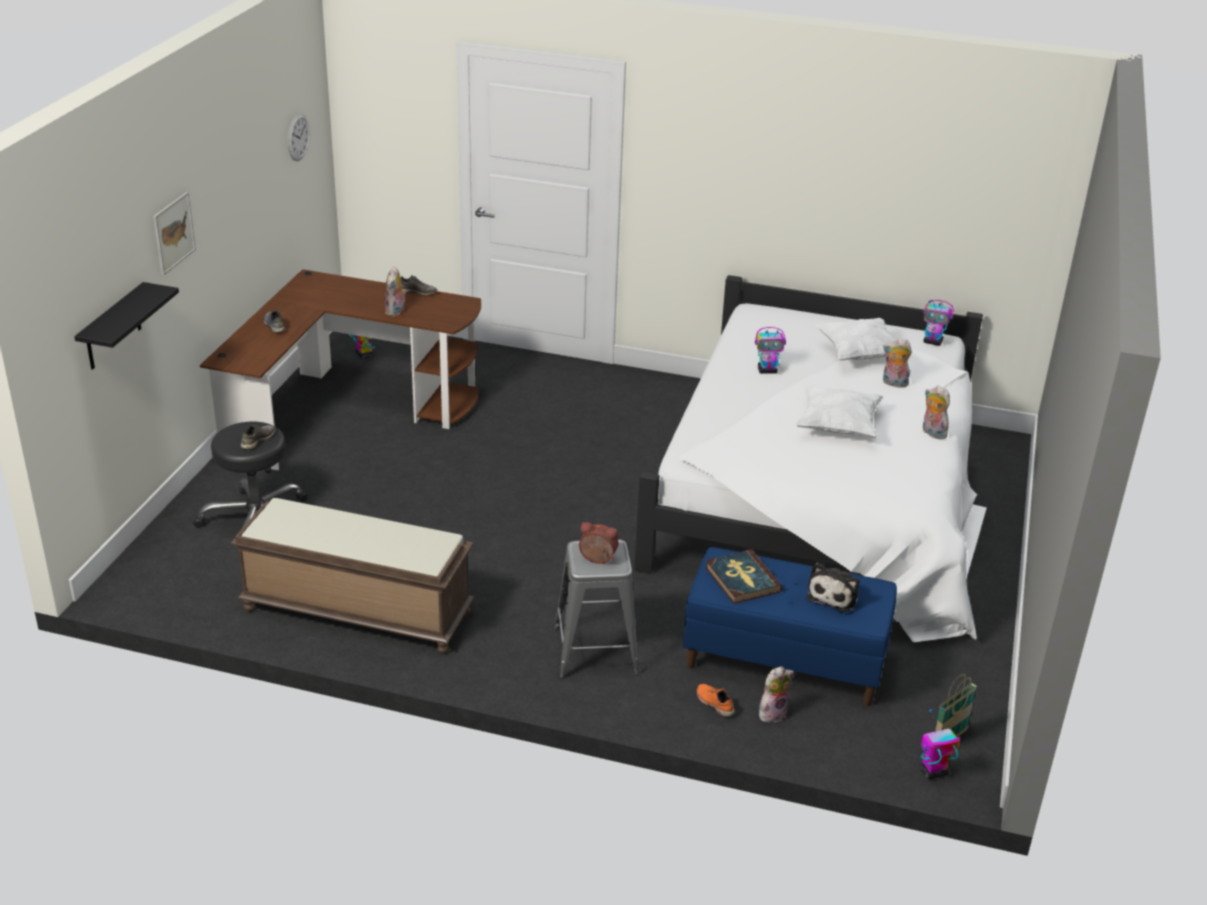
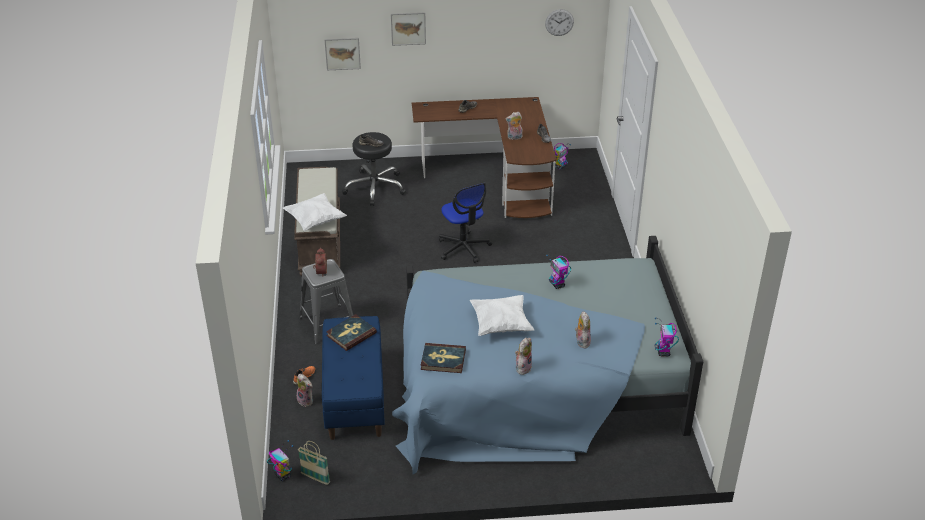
camera: 70 degrees right, 5 degrees up
(113, 328) = (342, 53): black shelf -> picture
(493, 480) = (463, 248): none -> office chair
(822, 500) = (535, 382): white bed -> blue bed
(834, 595) = (354, 372): plush toy -> none
(859, 354) = (608, 318): white pillow -> white pillow (315, 221)
(894, 486) = (443, 360): none -> book

